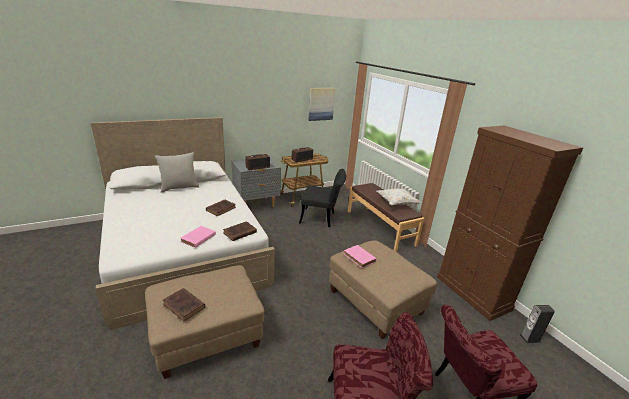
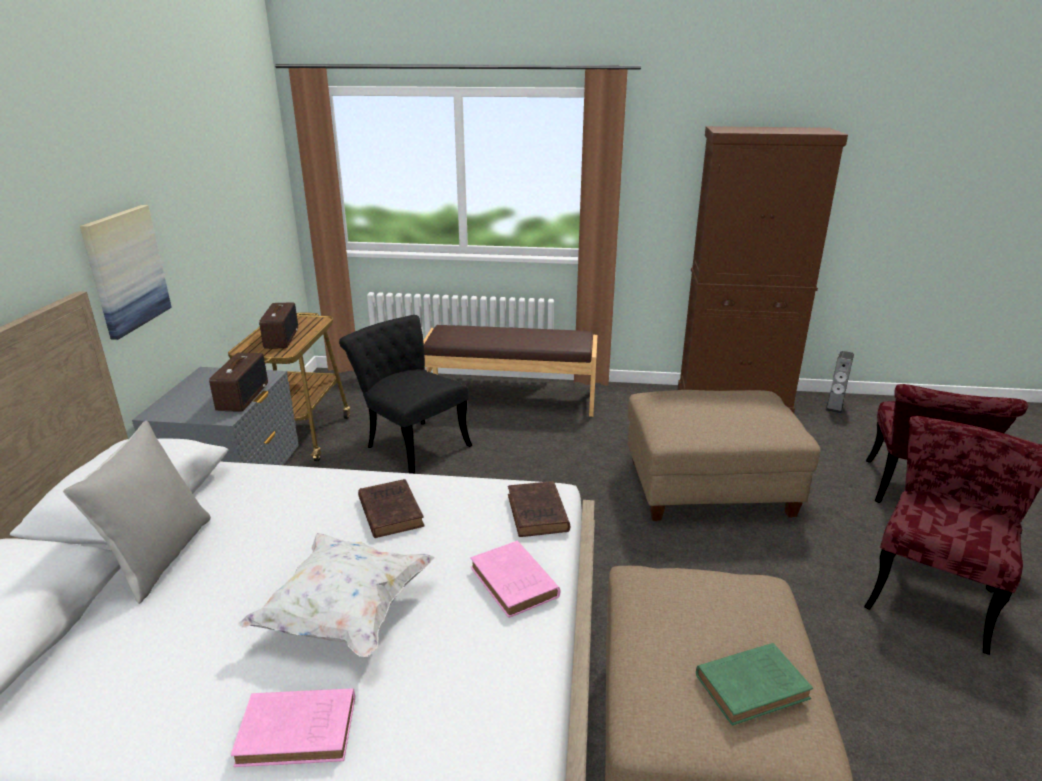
camera: 55 degrees left, 0 degrees up
(184, 306) = (754, 686): brown book -> green book
(321, 104) = (246, 186): picture -> picture (126, 270)
(321, 218) = (411, 443): black chair -> black chair turned 90 degrees counterclockwise
(360, 258) = (691, 422): pink book -> pink book (301, 731)
(396, 203) = (536, 334): white pillow -> white pillow (345, 614)

